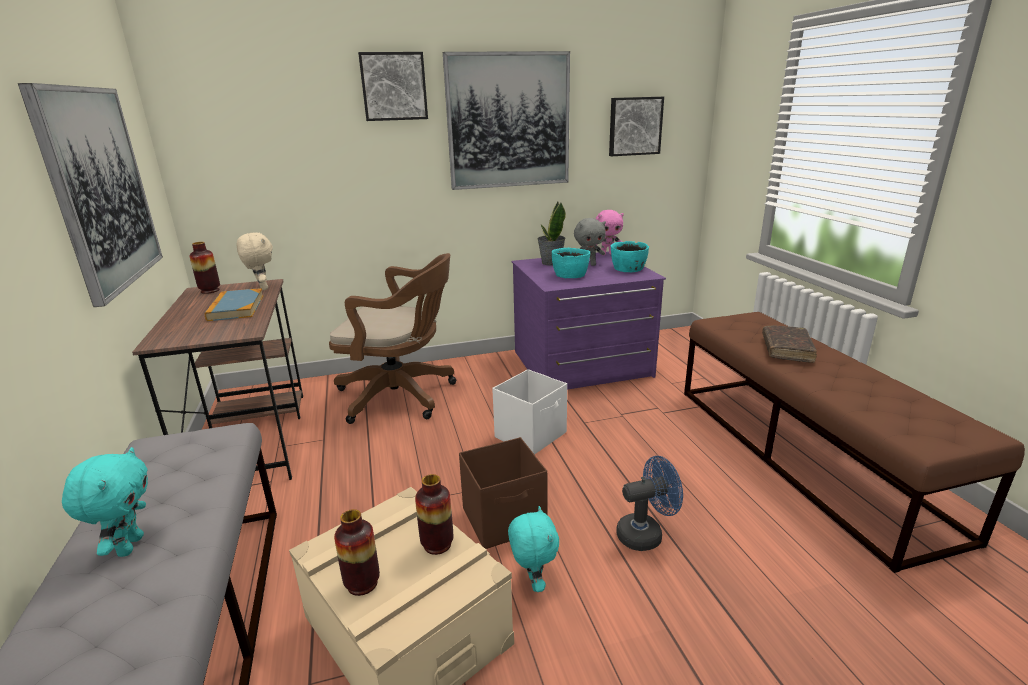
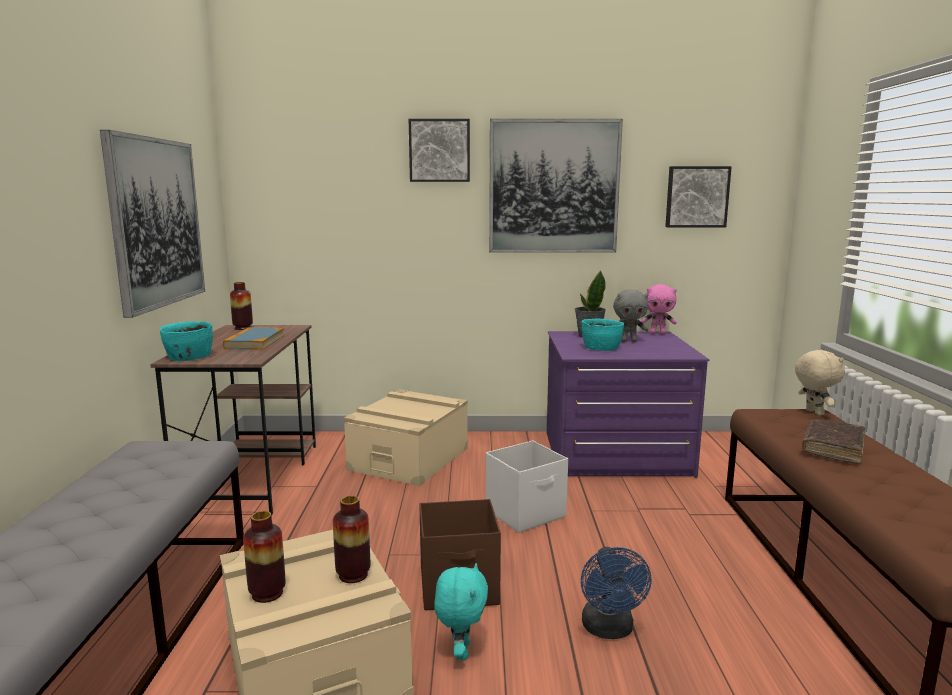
camera: 15 degrees right, 10 degrees down
(129, 546) = (82, 514): turquoise plush toy -> none
(262, 288) = (288, 330): beige plush toy -> beige plush toy (813, 412)
(402, 396) = (409, 459): brown office chair -> beige storage box
(628, 268) = (671, 347): turquoise bowl -> turquoise bowl (189, 357)
(646, 534) = (609, 630): blue fan -> blue fan turned 90 degrees clockwise

